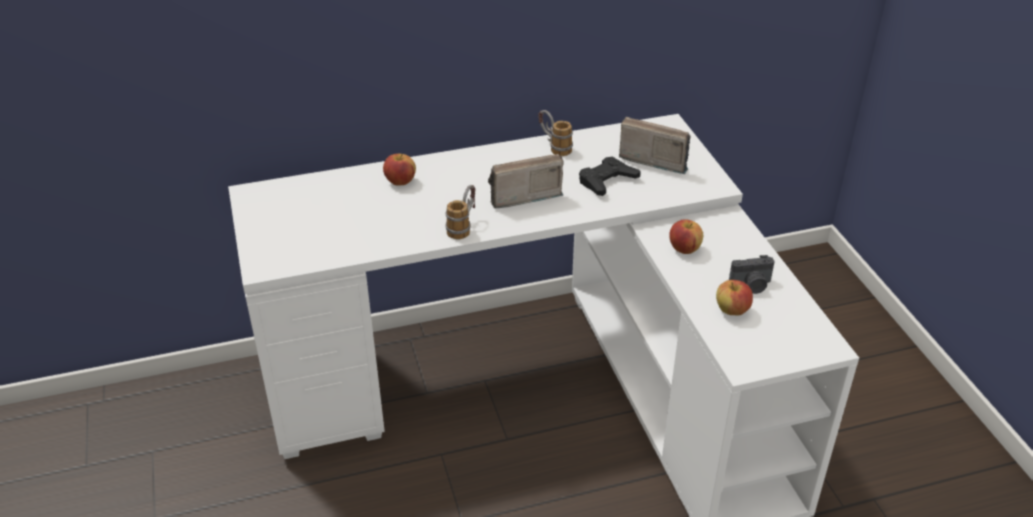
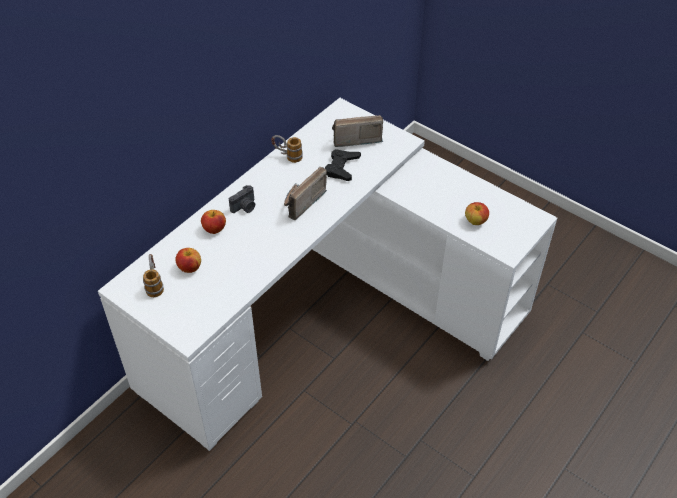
camera: 35 degrees left, 10 degrees up
(463, 226) = (286, 242): mug -> mug (154, 284)
(684, 249) = (418, 193): apple -> apple (189, 268)
(751, 285) = (472, 199): camera -> camera (245, 207)

